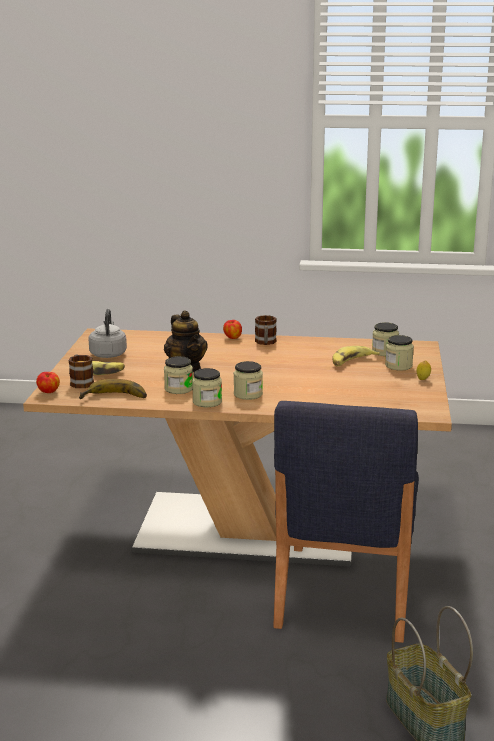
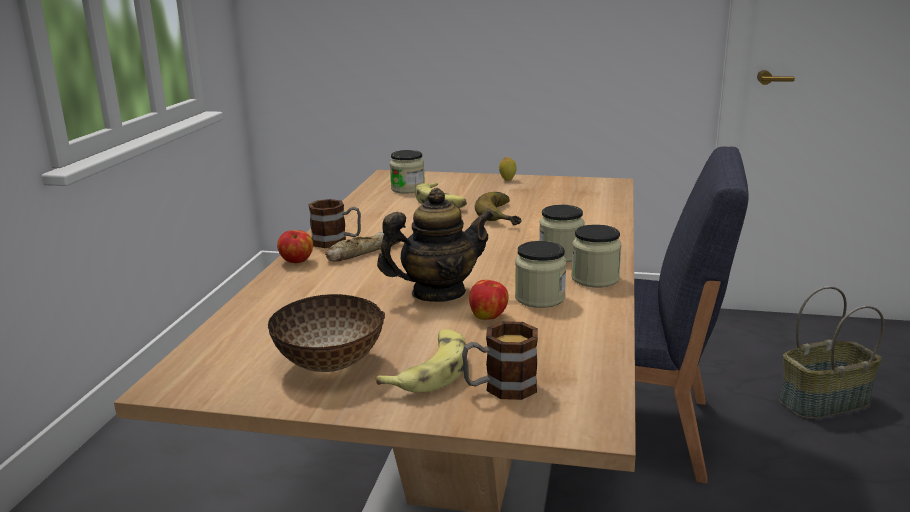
camera: 85 degrees left, 0 degrees up
(48, 392) = (562, 423): apple -> apple (488, 317)
(108, 354) = (328, 365): grey kettle -> bowl
(114, 398) = (590, 349): banana -> banana (506, 214)
(249, 349) = (364, 251): none -> bread
(398, 366) = (459, 186): jar -> none

